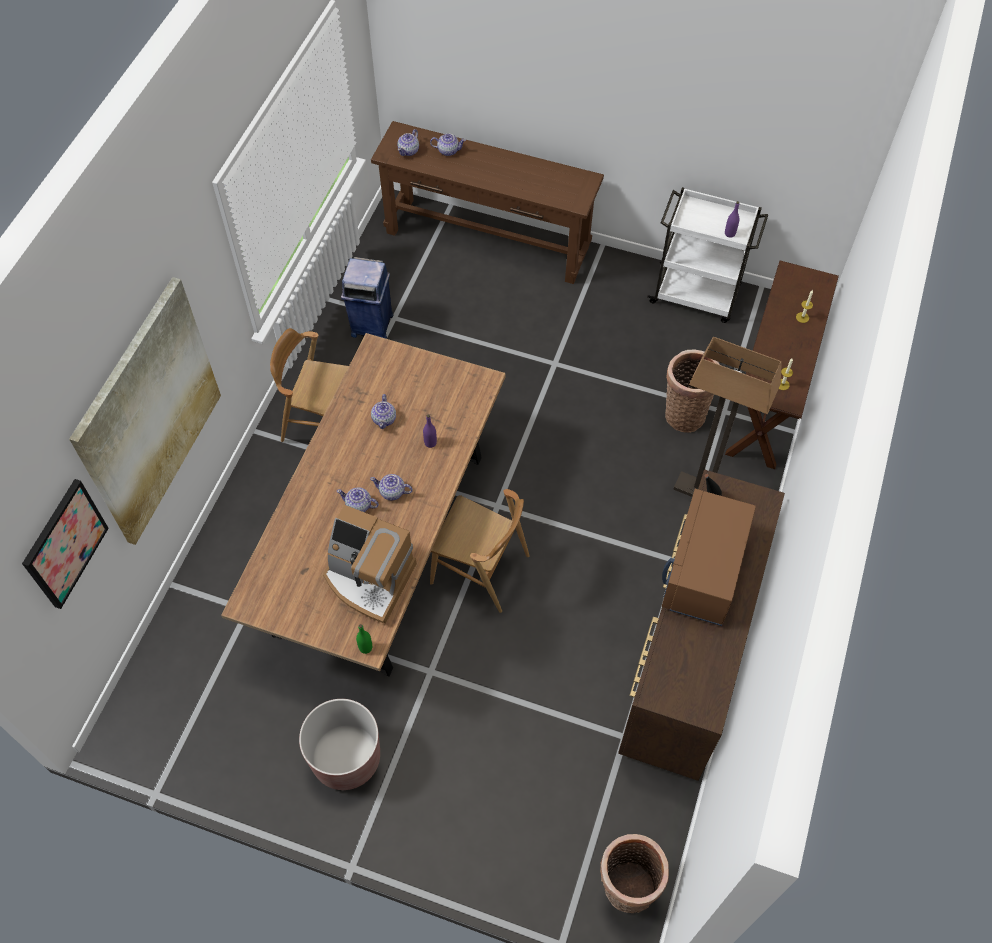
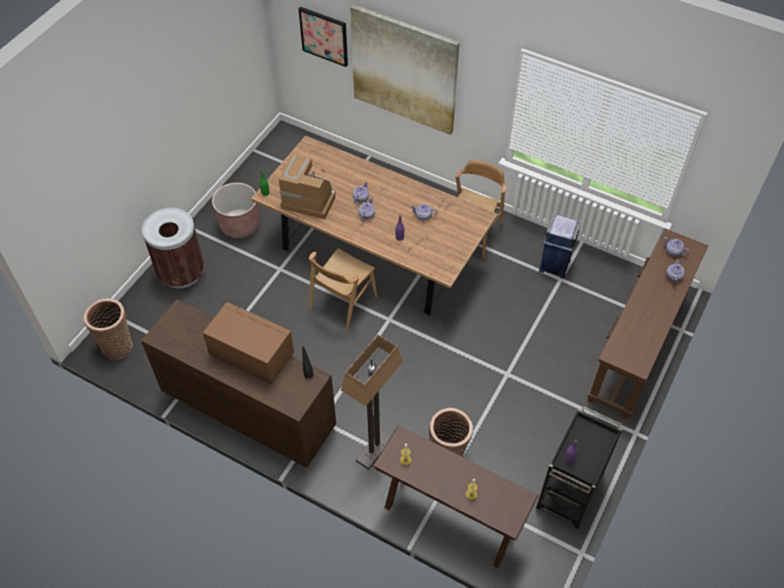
camera: 100 degrees right, 5 degrees down
(369, 579) = (309, 198): coffee machine -> coffee machine turned 75 degrees clockwise
(463, 827) = (181, 273): none -> brown trash can
(697, 295) = (569, 493): white cart -> black cart

